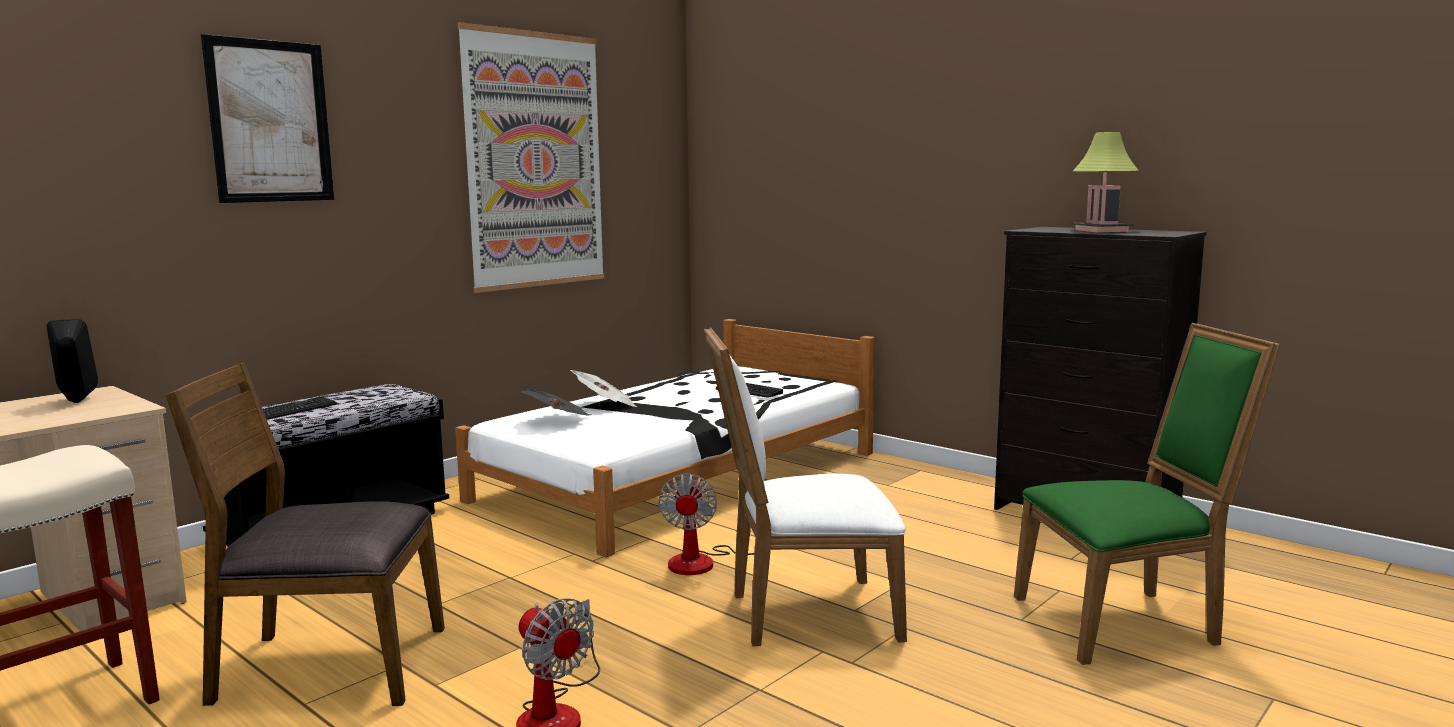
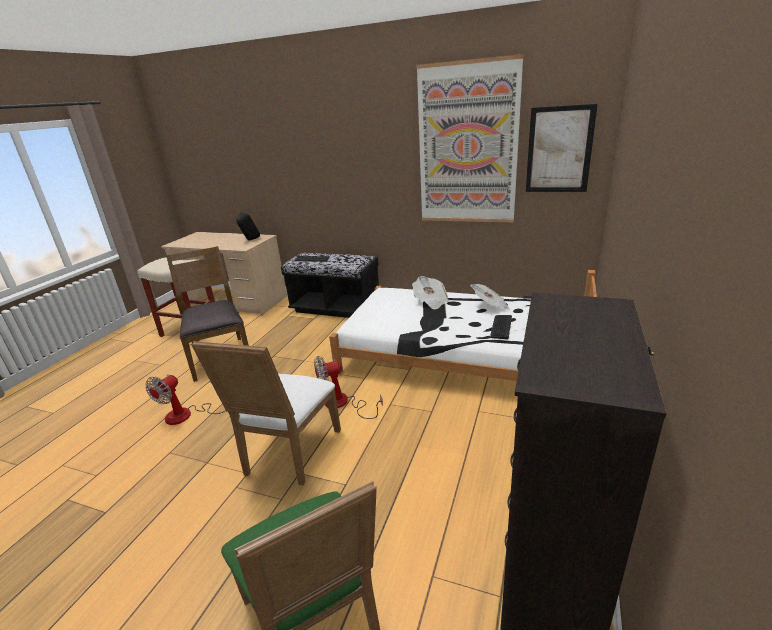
camera: 70 degrees right, 15 degrees up
(270, 121) = (324, 133): picture -> picture (559, 150)
(559, 421) = (392, 301): newspaper -> newspaper (490, 306)
(803, 614) = (288, 455): white chair -> white chair turned 135 degrees counterclockwise
(1101, 230) = (581, 336): table lamp -> none

